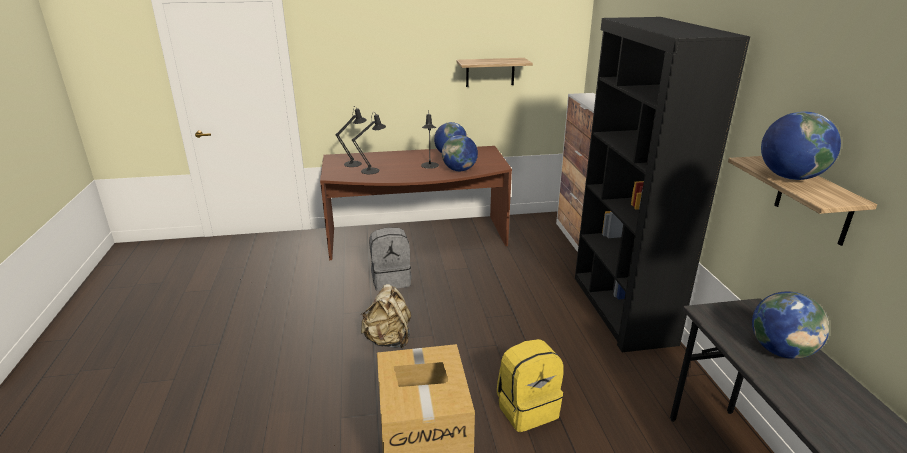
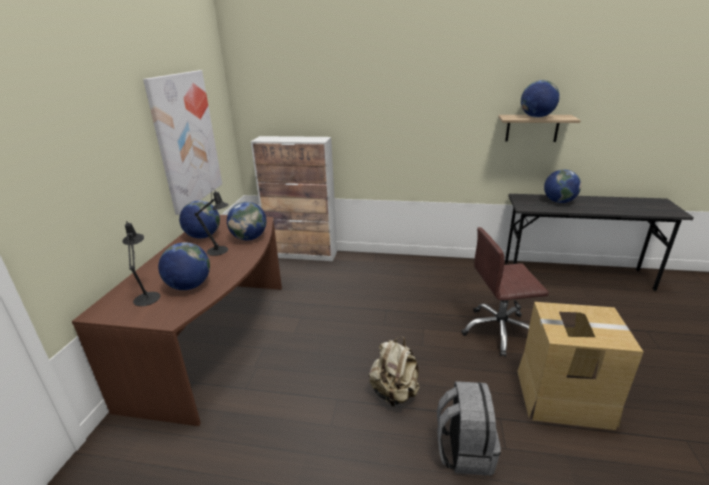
camera: 70 degrees left, 0 degrees up
(373, 170) = (189, 286): black table lamp -> globe
(391, 279) = (286, 373): grey backpack -> grey backpack (464, 450)
(490, 72) = (186, 140): shelf -> picture
(527, 408) = (499, 331): yellow backpack -> brown office chair
(621, 309) = (401, 265): black bookcase -> none

